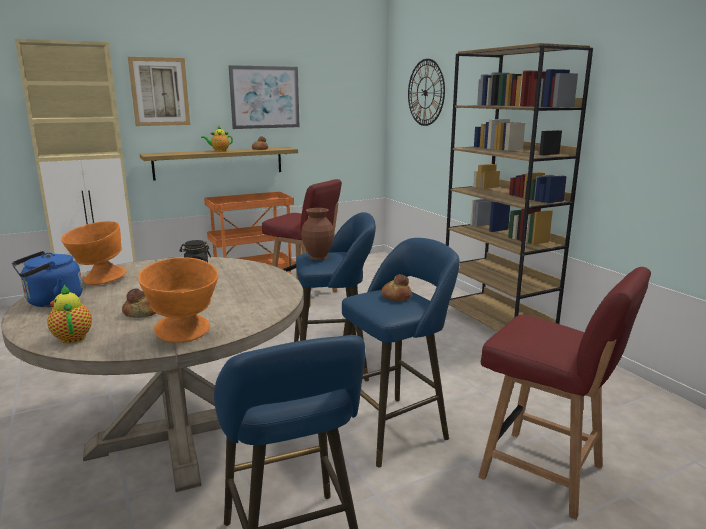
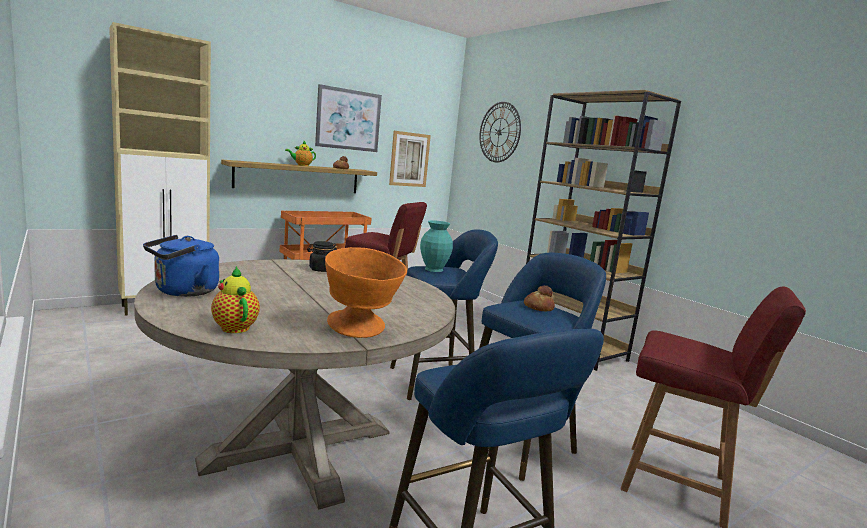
camera: 10 degrees left, 5 degrees down
(98, 281) = (222, 275): orange bowl -> none
(142, 312) = (296, 307): bread -> none
(159, 92) = (249, 100): picture -> picture (409, 159)
(318, 257) = (434, 269): brown vase -> turquoise vase

